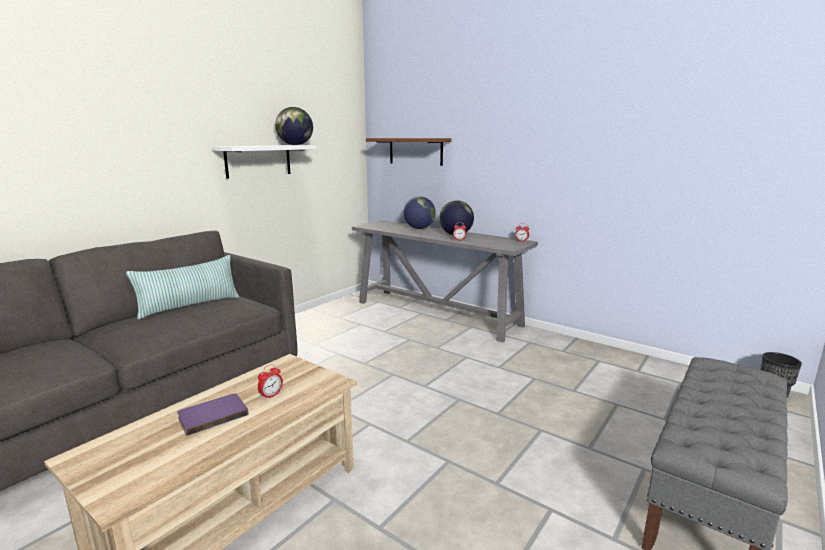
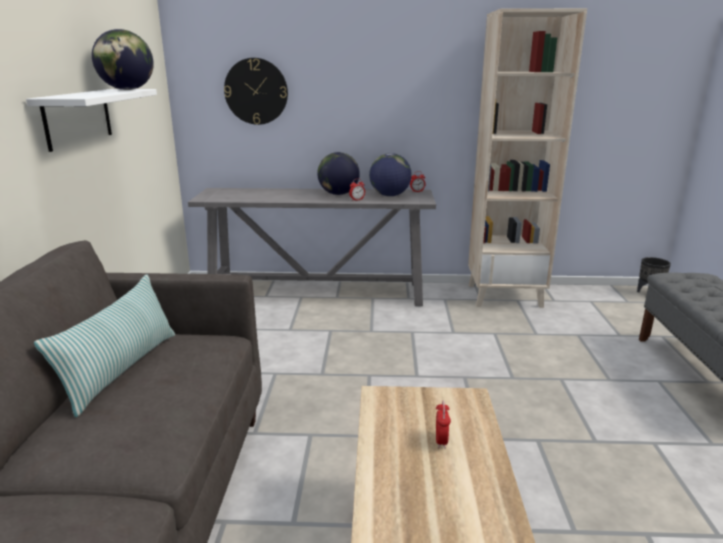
camera: 35 degrees left, 5 degrees up
(212, 415) = (426, 493): purple book -> none
(415, 151) = (256, 91): brown shelf -> wall clock
(419, 228) = (280, 192): globe -> globe (390, 195)
(591, 354) = (505, 295): none -> beige bookcase

